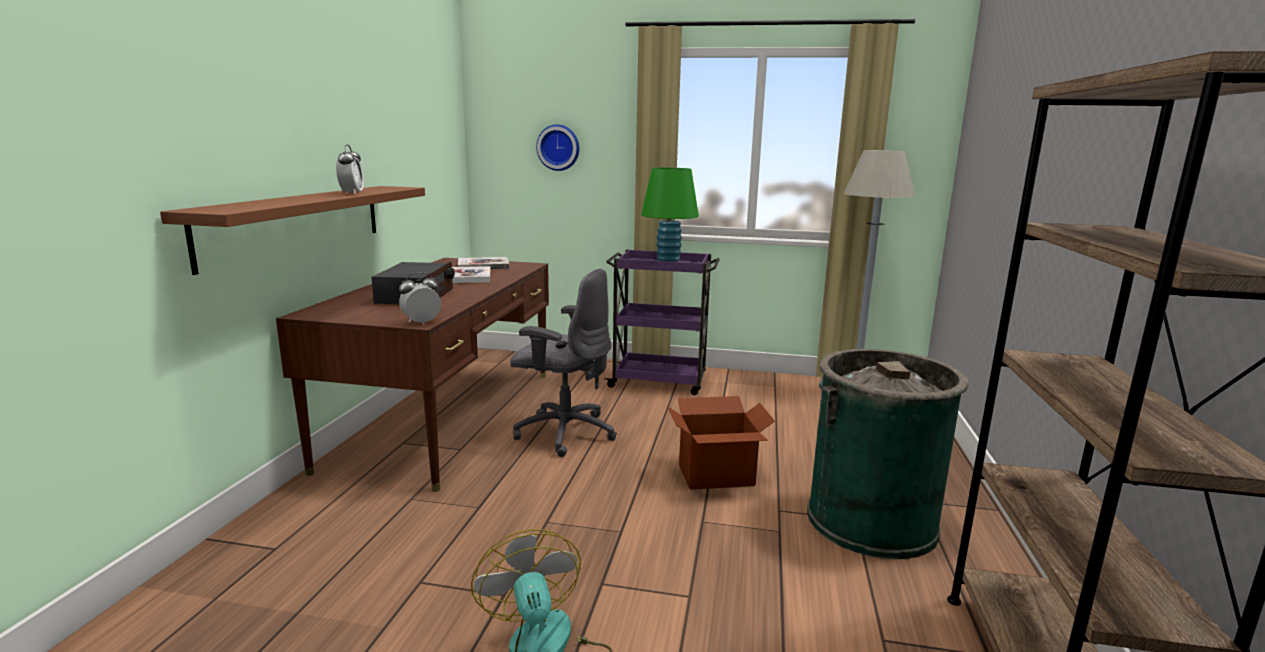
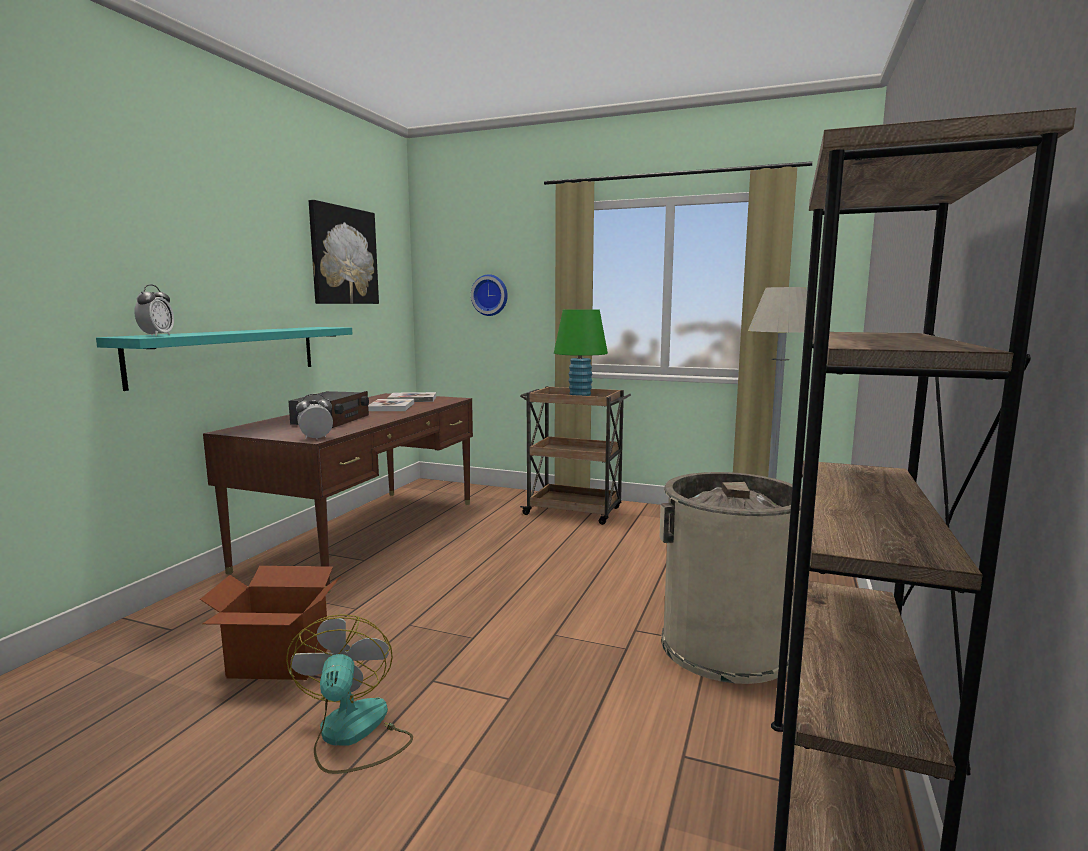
camera: 10 degrees right, 5 degrees down
(297, 223) = (229, 354): brown shelf -> turquoise shelf
(352, 193) = (277, 330): alarm clock -> alarm clock (157, 335)
(402, 101) = (343, 256): none -> picture
(564, 432) = (463, 551): grey office chair -> none
(660, 381) = (575, 511): purple cart -> brown cart
(716, 476) = (588, 596): cardboard box -> cardboard box (279, 663)
(871, 521) = (725, 646): green trash can -> beige trash can

